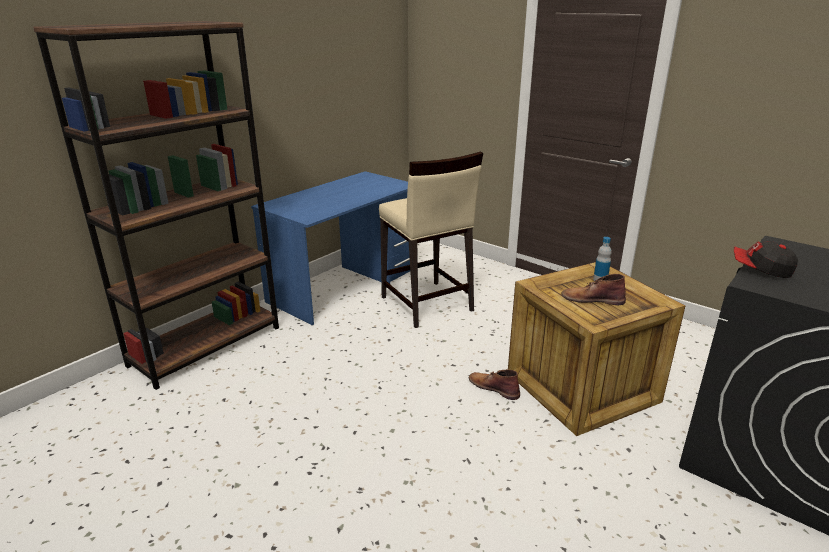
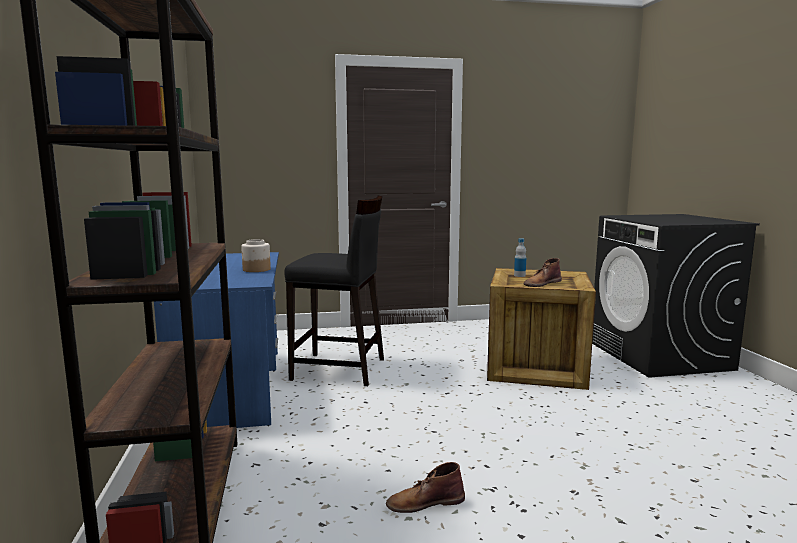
camera: 50 degrees left, 15 degrees down
(347, 203) = (256, 269): none -> jar
(426, 304) = (339, 369): beige stool -> black stool
(493, 387) = (498, 391): brown boot -> brown boot (424, 502)
(760, 269) = (647, 221): cap -> none

